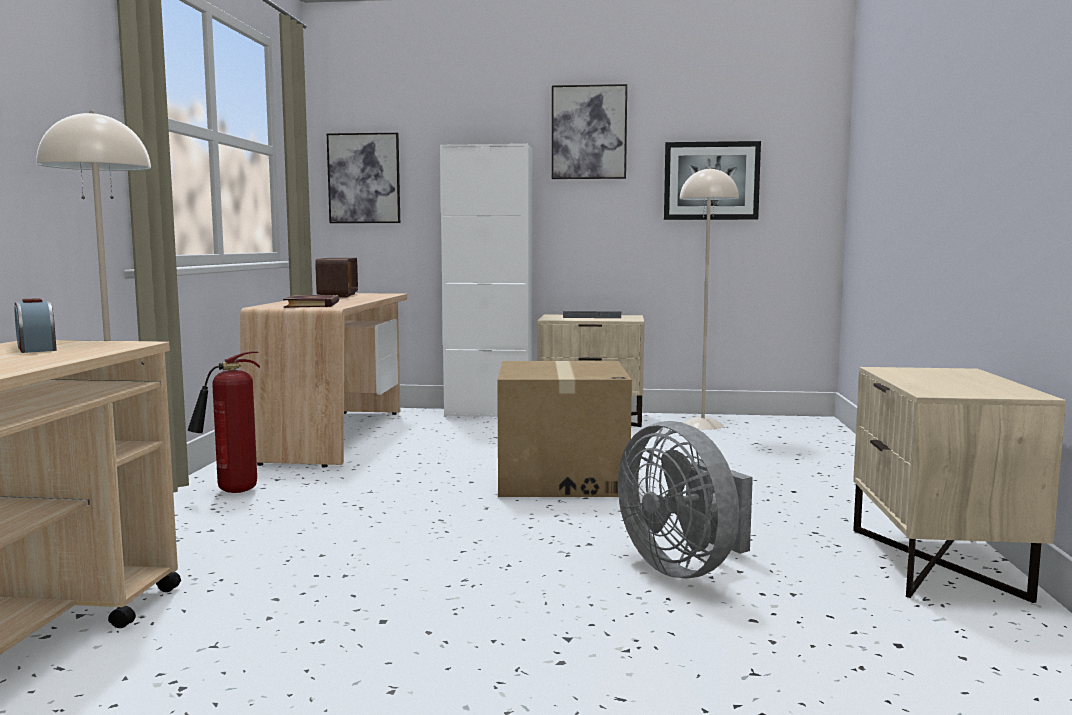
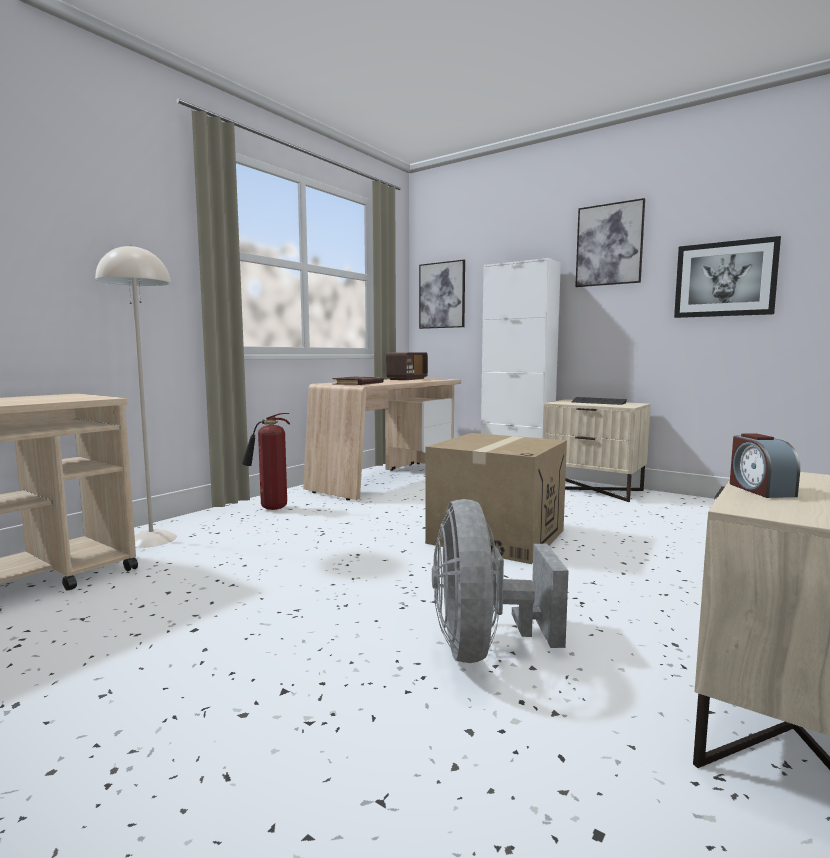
camera: 30 degrees right, 0 degrees up
(36, 349) = (43, 398): alarm clock -> alarm clock (759, 490)
(702, 425) = (692, 507): beige floor lamp -> none

